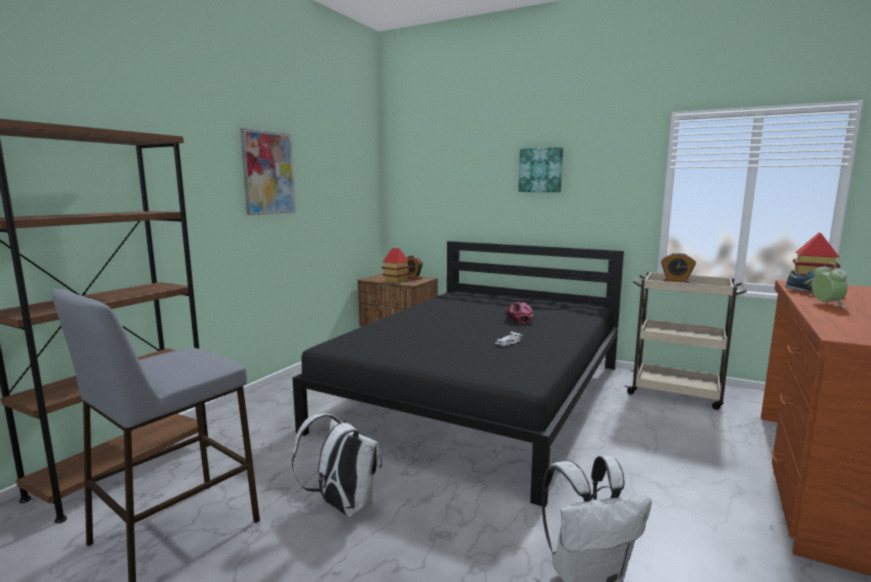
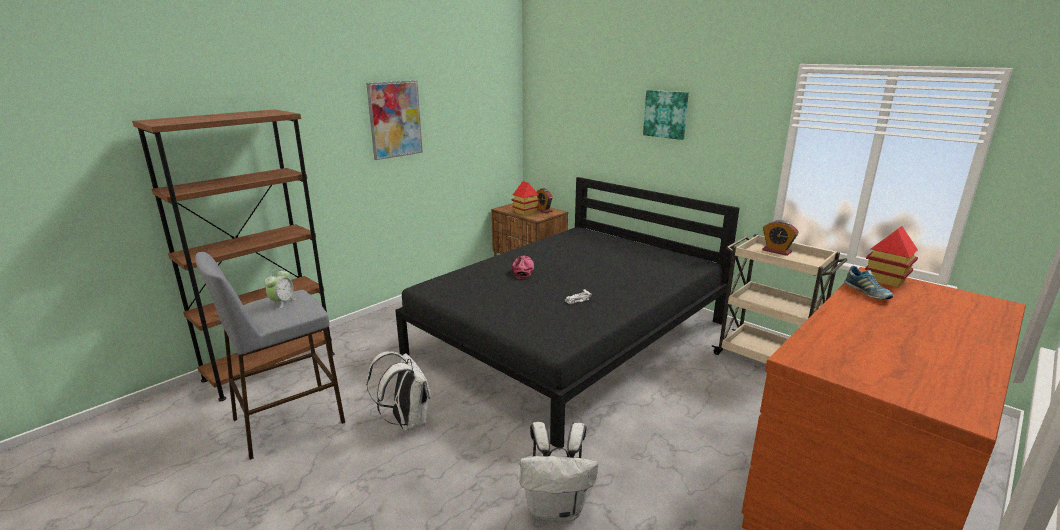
camera: 15 degrees right, 10 degrees up
(518, 318) = (610, 271): cap -> cap (523, 271)
(826, 304) = (852, 311): alarm clock -> alarm clock (282, 302)

